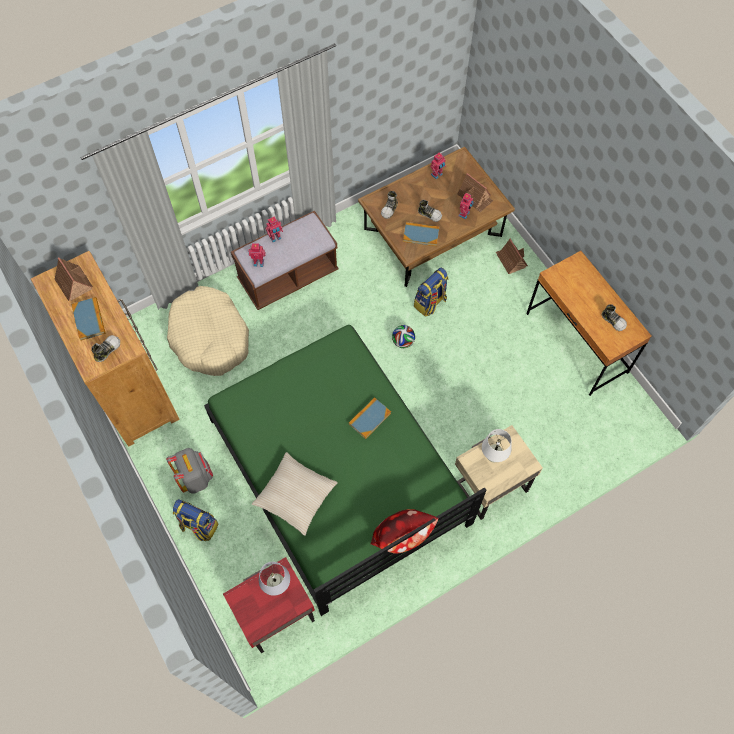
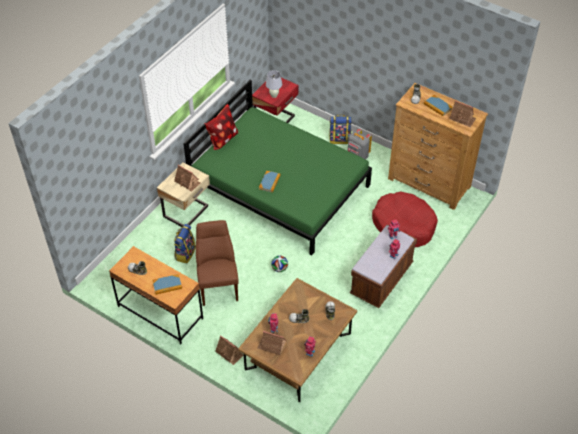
camera: 155 degrees right, 15 degrees down
(210, 337) = (404, 225): beige dog bed -> red dog bed
(295, 496) = (289, 136): beige pillow -> none
(421, 235) = (297, 301): book -> book (167, 285)
(430, 303) = (274, 300): backpack -> backpack (185, 253)
(490, 351) = (218, 284): none -> brown chair
(493, 457) = (187, 182): white table lamp -> toy house

